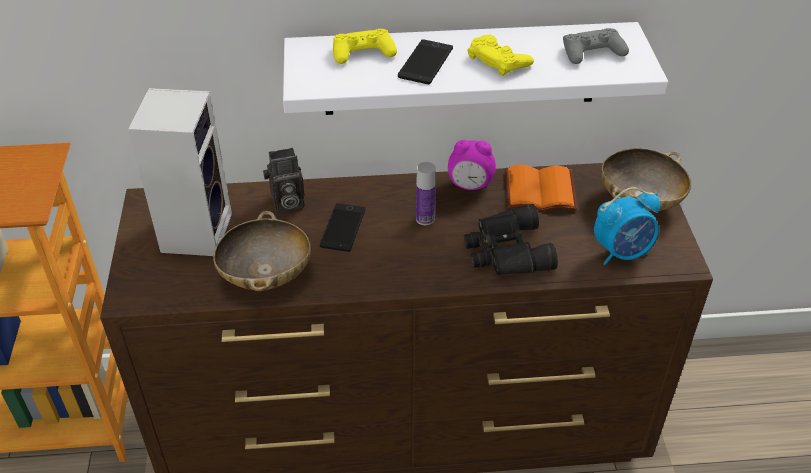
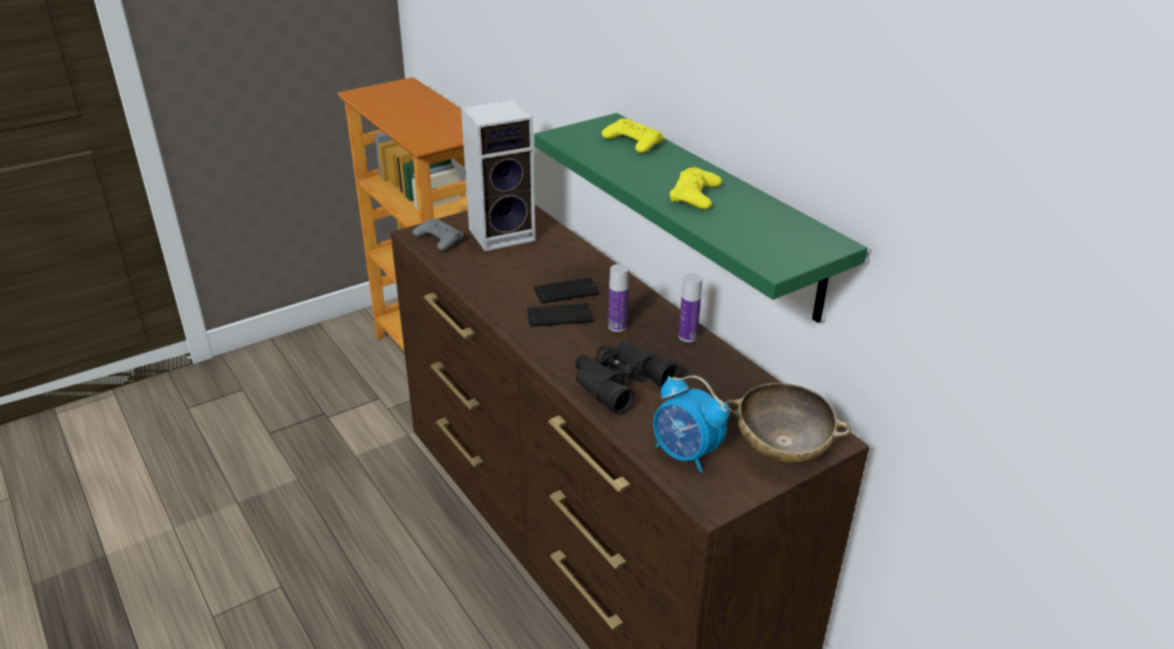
camera: 60 degrees right, 10 degrees down
(266, 274) = (483, 276): beige bowl -> none
(286, 203) = (570, 258): camera -> none
(425, 62) = (650, 168): phone -> phone (559, 316)
(461, 69) = (721, 214): white shelf -> green shelf
(470, 185) = (687, 336): alarm clock -> bottle
(538, 192) = (720, 378): orange book -> none
(592, 52) = (771, 234): grey game controller -> grey game controller (439, 239)

